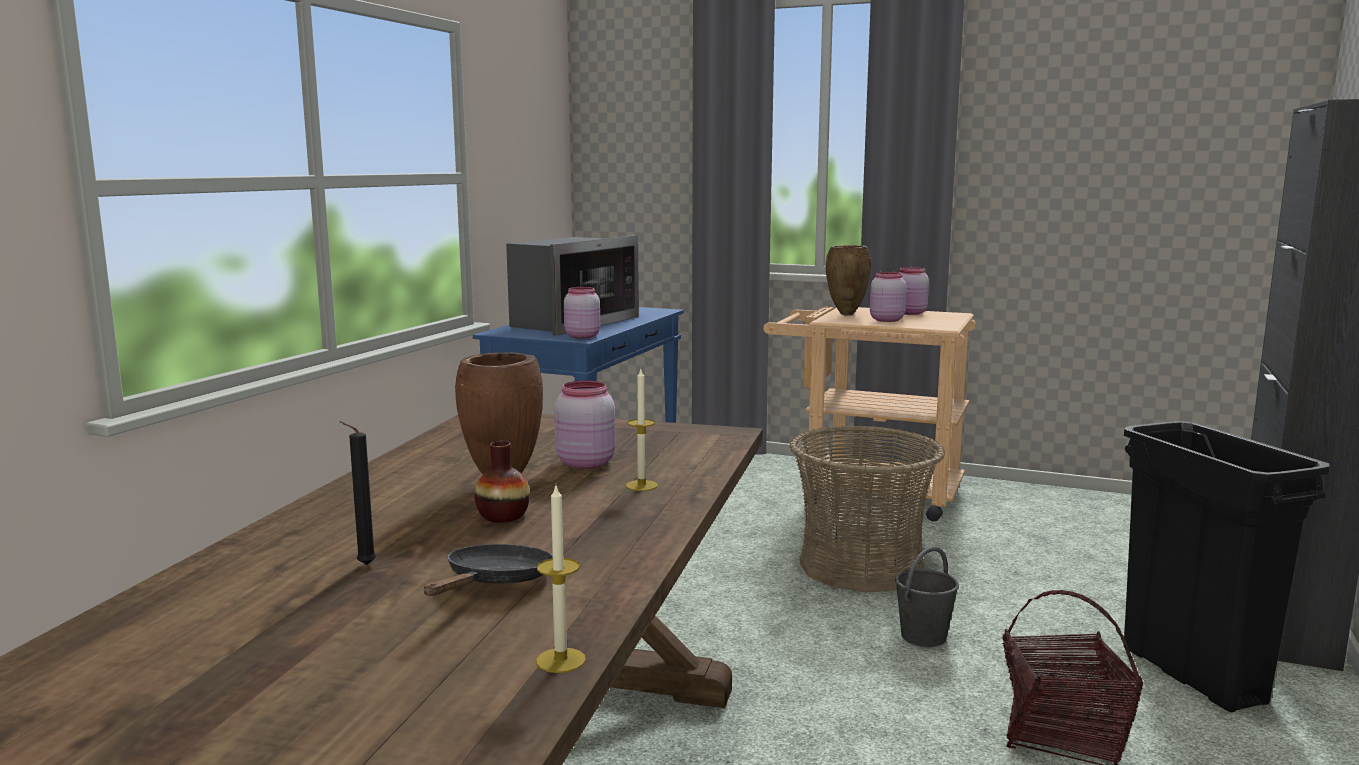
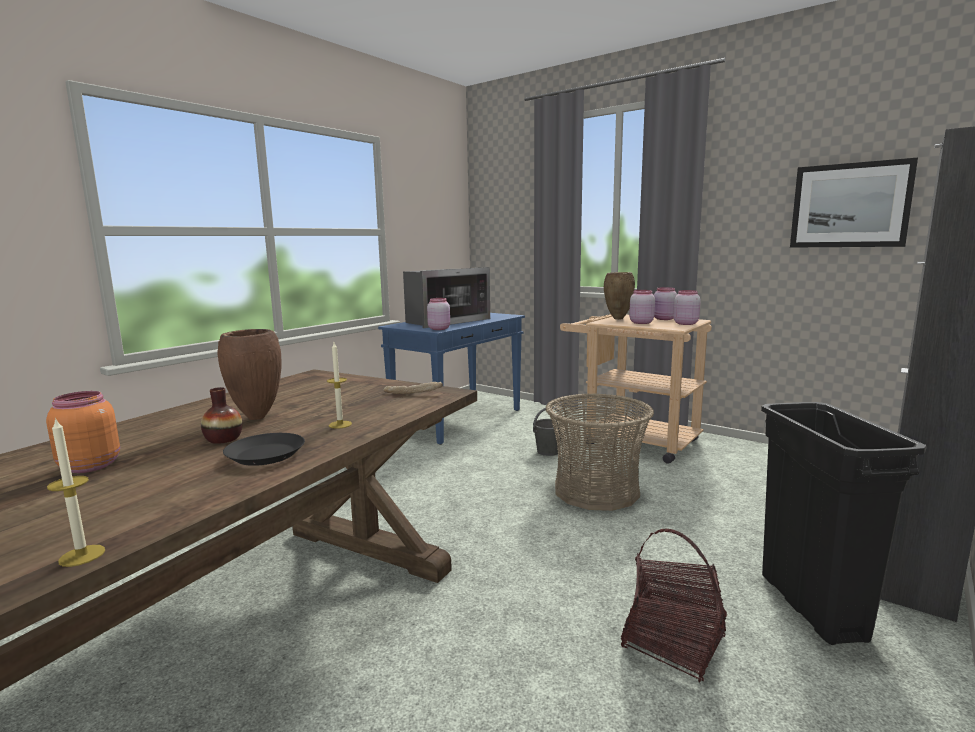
camera: 15 degrees right, 0 degrees up
(363, 565) = (89, 466): black candle -> orange jar
(495, 583) = (142, 487): black frying pan -> none
(584, 462) = (328, 406): pink jar -> pink jar (685, 323)
(599, 531) = (265, 455): none -> black plate
(680, 437) = (413, 393): none -> bread
(923, 637) = (609, 547): grey bucket -> grey bucket (547, 451)
(1149, 158) = (850, 205): none -> picture

